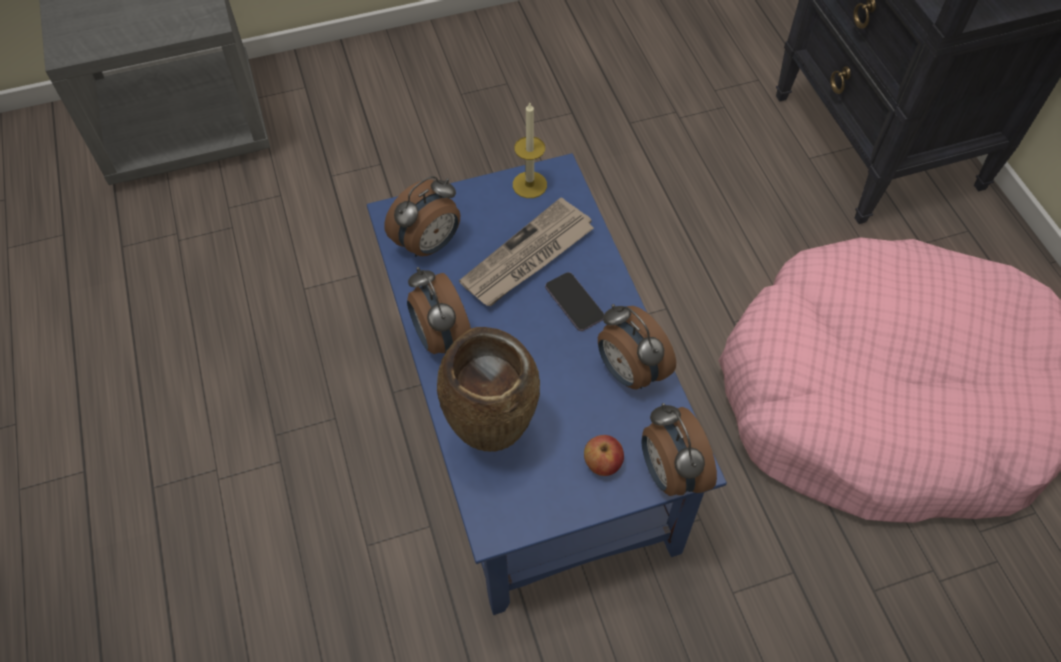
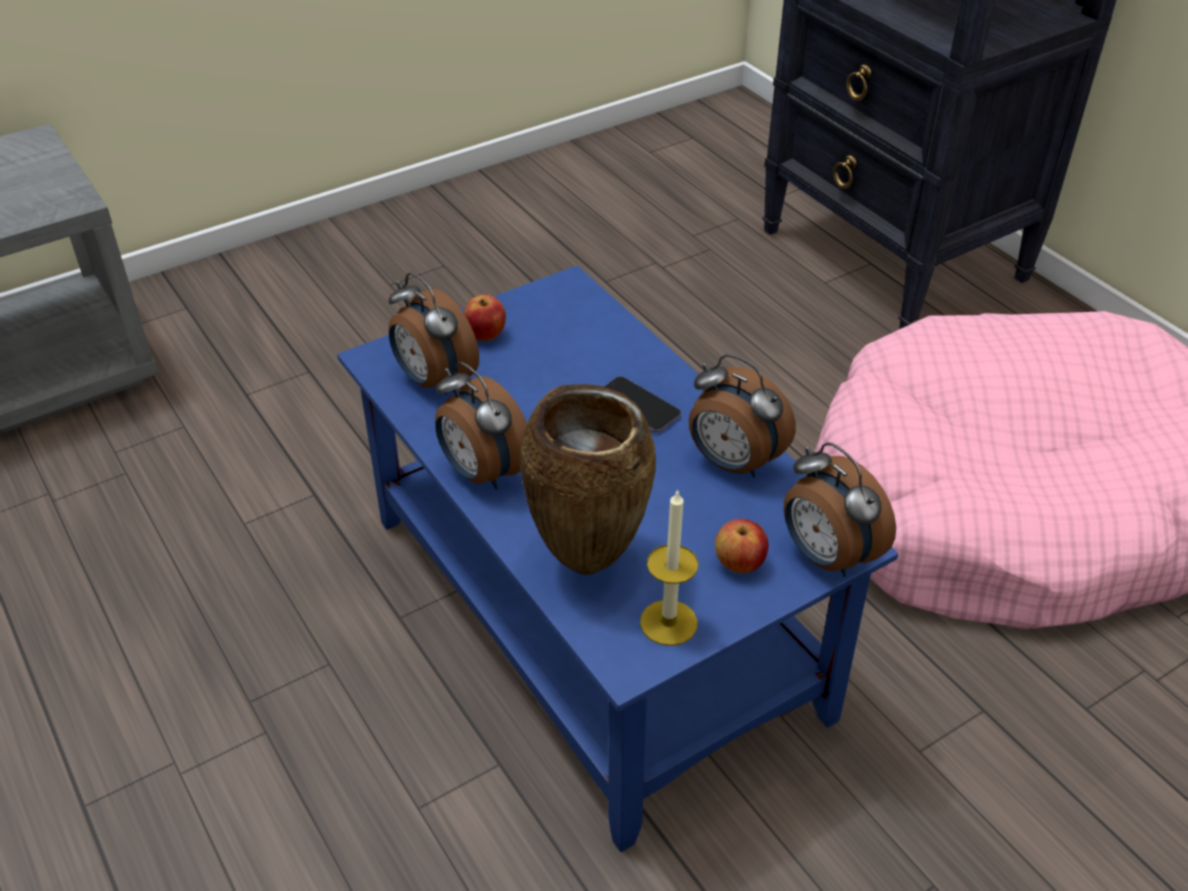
camera: 15 degrees left, 15 degrees down
(429, 244) = (433, 380): alarm clock -> alarm clock turned 105 degrees clockwise
(481, 209) = (486, 335): none -> apple
(528, 257) = (562, 372): newspaper -> none
(529, 185) = (537, 302): candle -> candle (668, 622)

